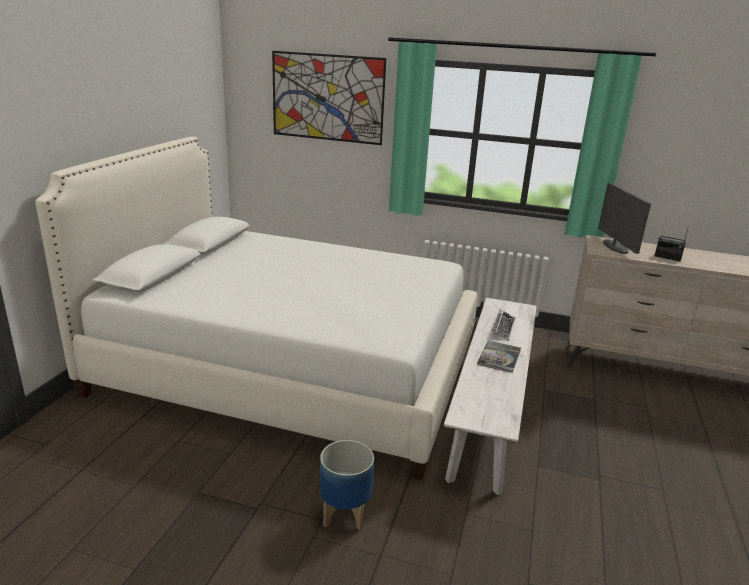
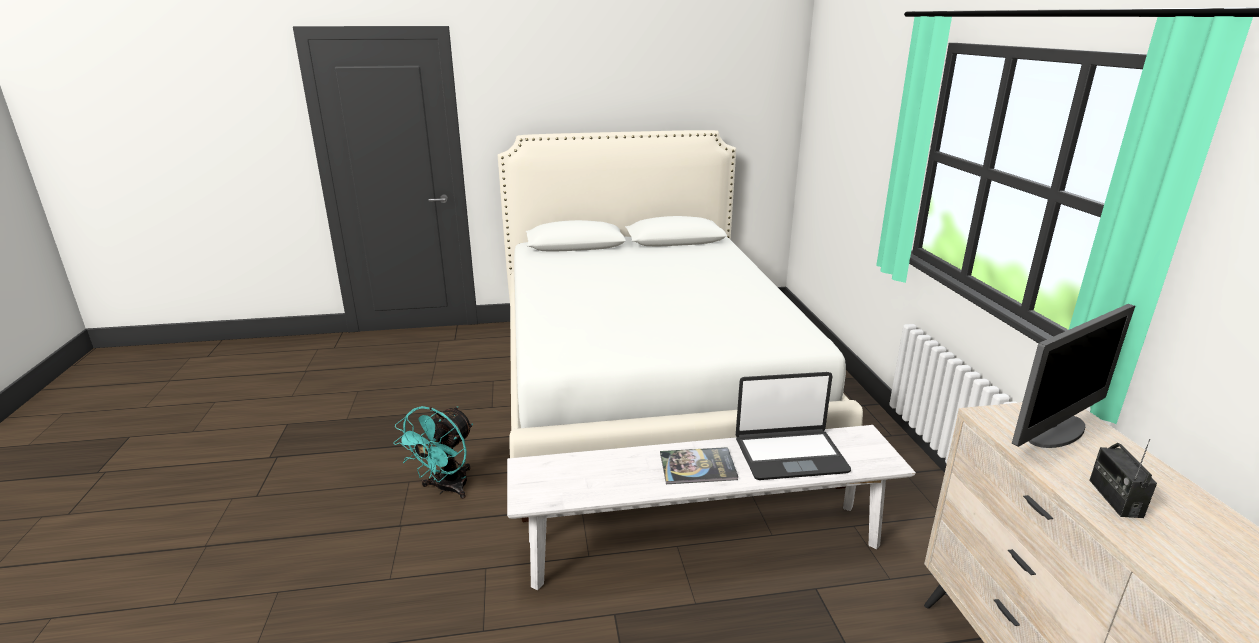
camera: 65 degrees right, 0 degrees up
(327, 98) = (865, 99): picture -> none
(345, 513) = (446, 489): planter -> turquoise fan
(503, 327) = (790, 455): keyboard -> laptop

